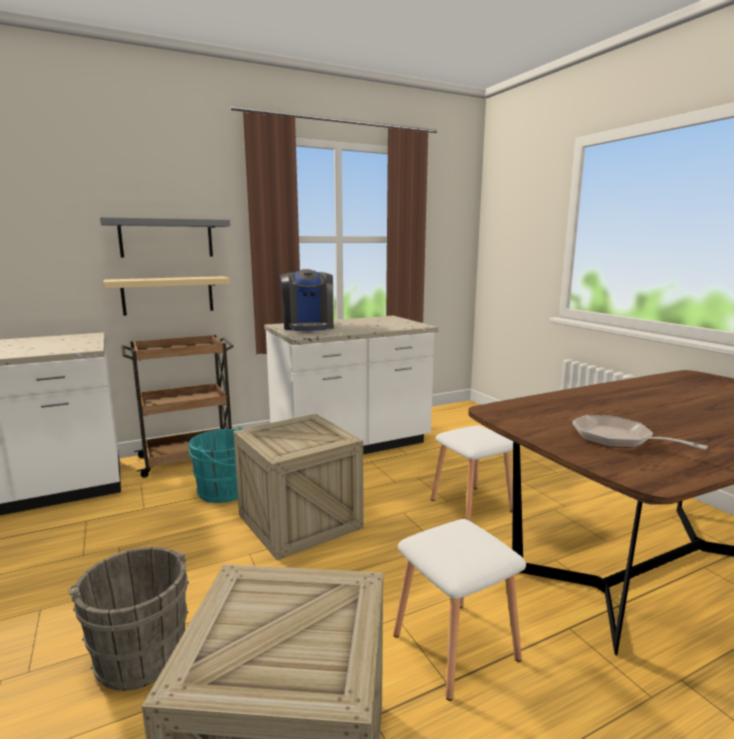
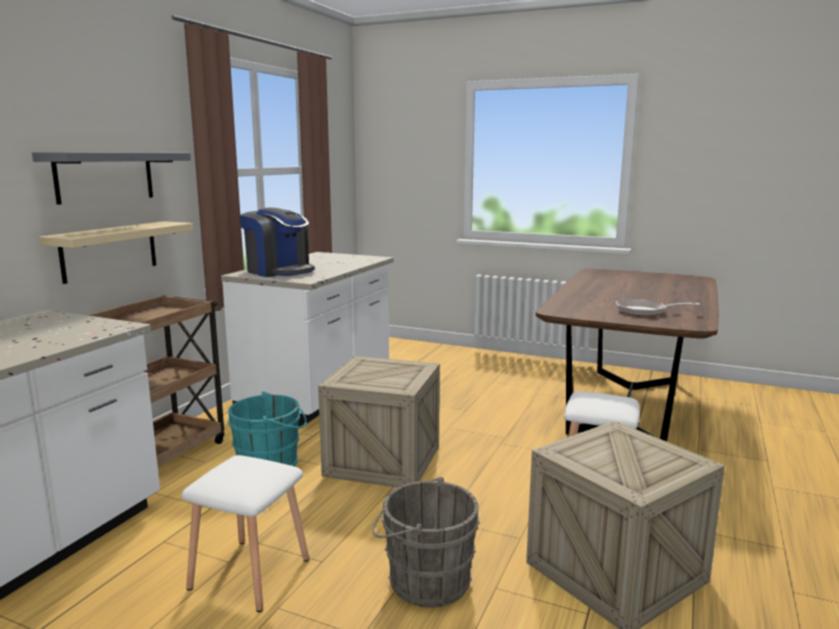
camera: 40 degrees left, 0 degrees up
(472, 504) = (485, 407): white stool -> white stool (250, 572)

